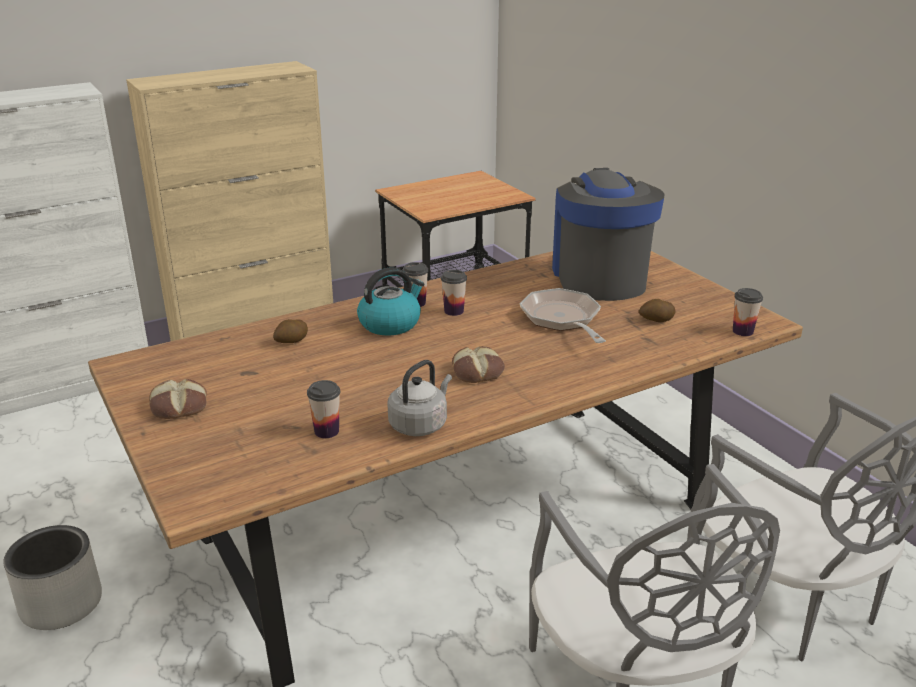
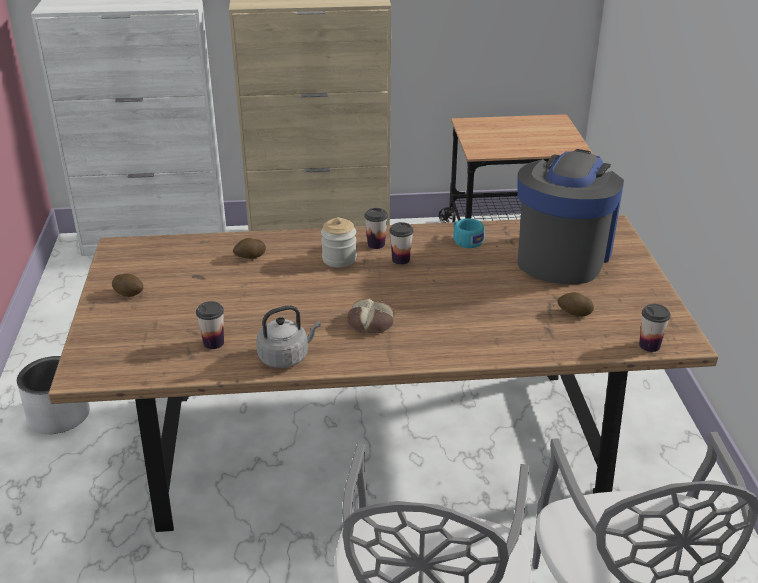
camera: 25 degrees right, 5 degrees up
(178, 407) = (129, 293): bread -> potato
(390, 323) = (339, 259): kettle -> jar
(500, 282) = (465, 240): none -> turquoise cup
(562, 319) = (488, 291): frying pan -> none

